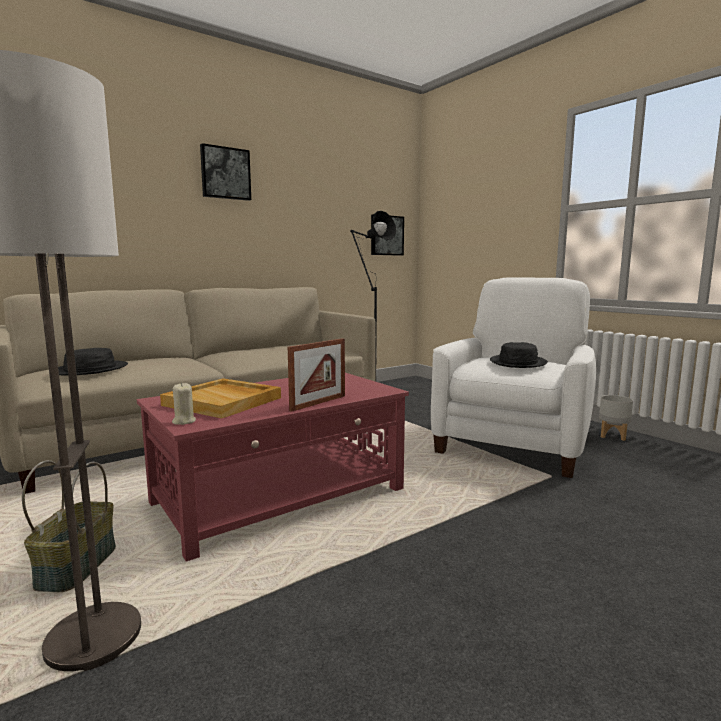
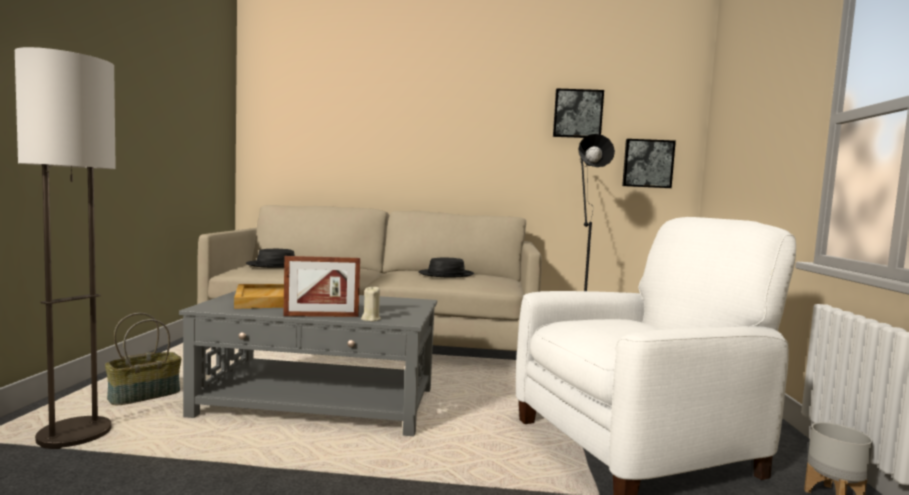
camera: 40 degrees right, 5 degrees down
(183, 421) = (211, 304): beige candle -> beige candle (370, 319)
(225, 173) = (451, 105): picture -> picture (577, 114)
(281, 496) = (319, 403): red coffee table -> grey coffee table
(518, 362) = (625, 330): black hat -> black hat (446, 274)

